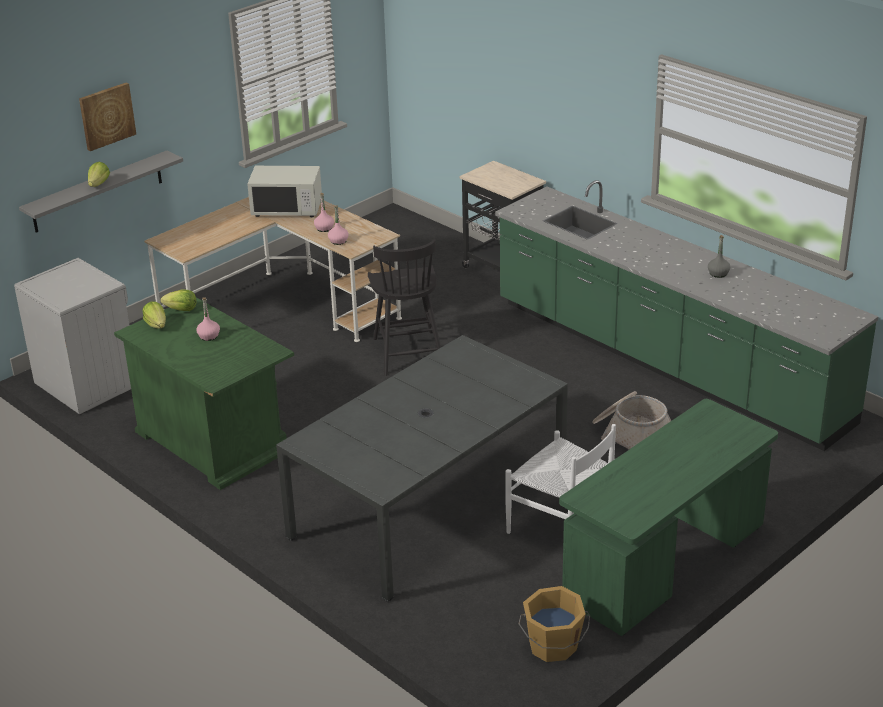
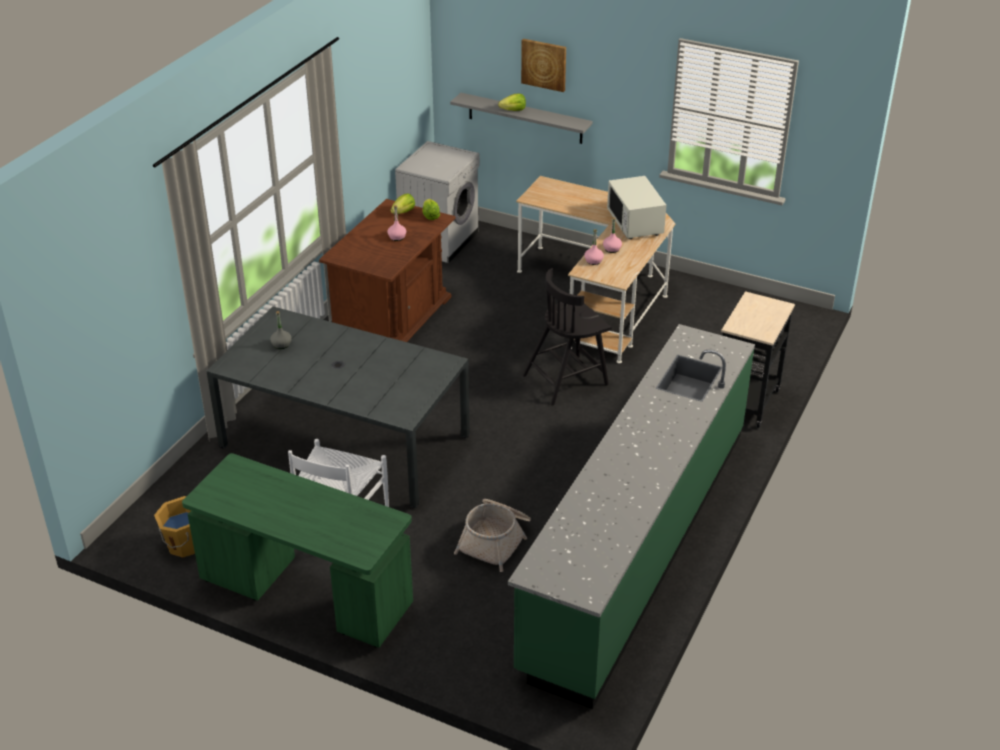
camera: 70 degrees right, 5 degrees up
(214, 439) = (393, 316): green cabinet -> brown cabinet
(718, 273) = (631, 484): grey bottle -> grey bottle (281, 344)

